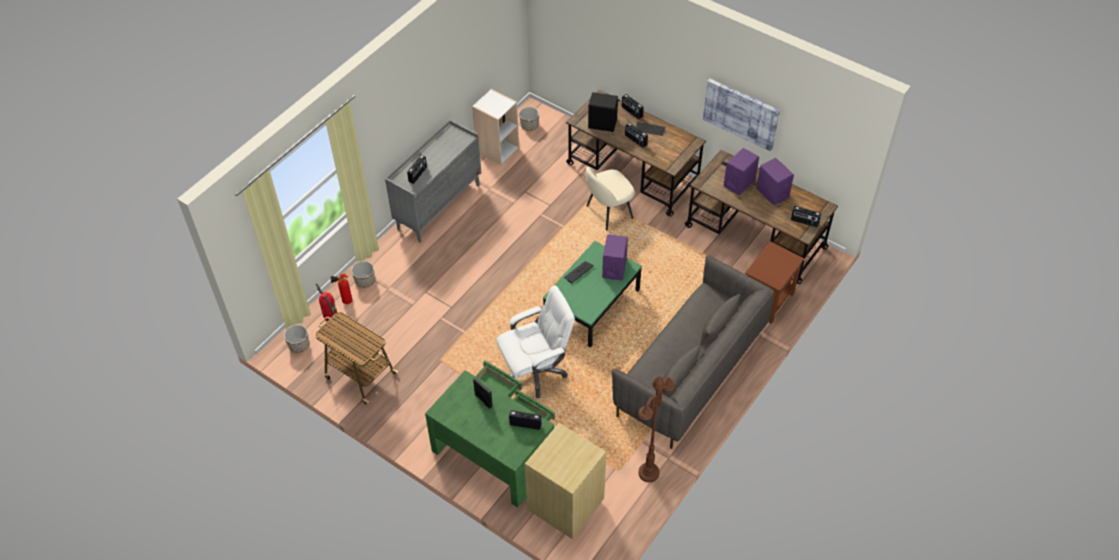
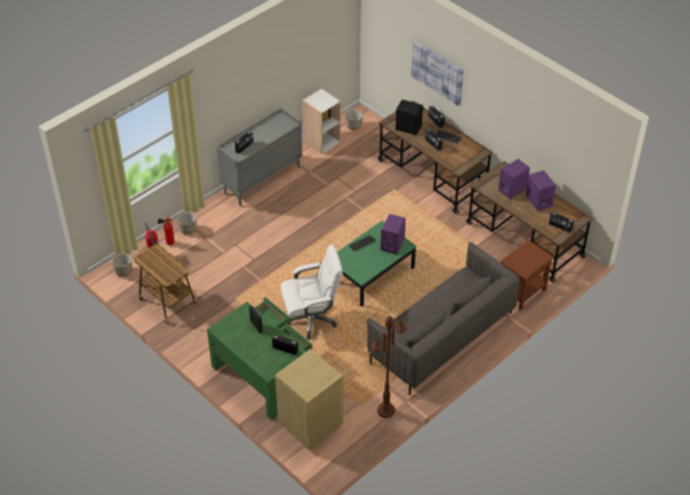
camera: 10 degrees right, 5 degrees down
(608, 213) = (403, 204): beige chair -> none
(741, 113) = (520, 129): picture -> picture (438, 72)

